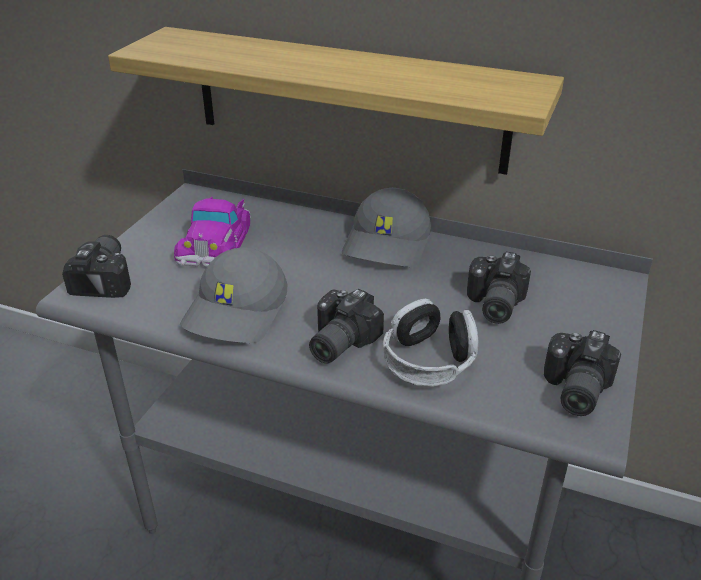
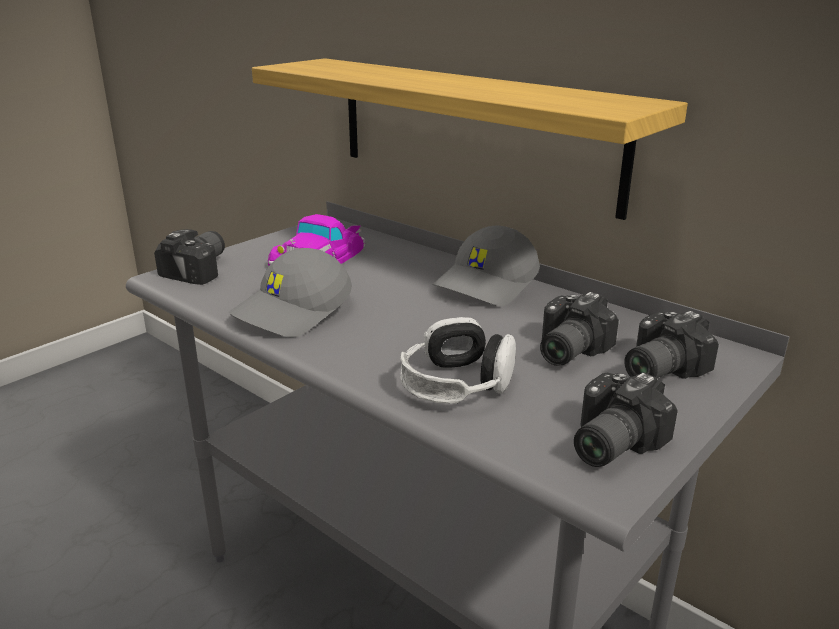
camera: 20 degrees right, 10 degrees down
(337, 342) = (370, 351): camera -> camera (656, 369)

